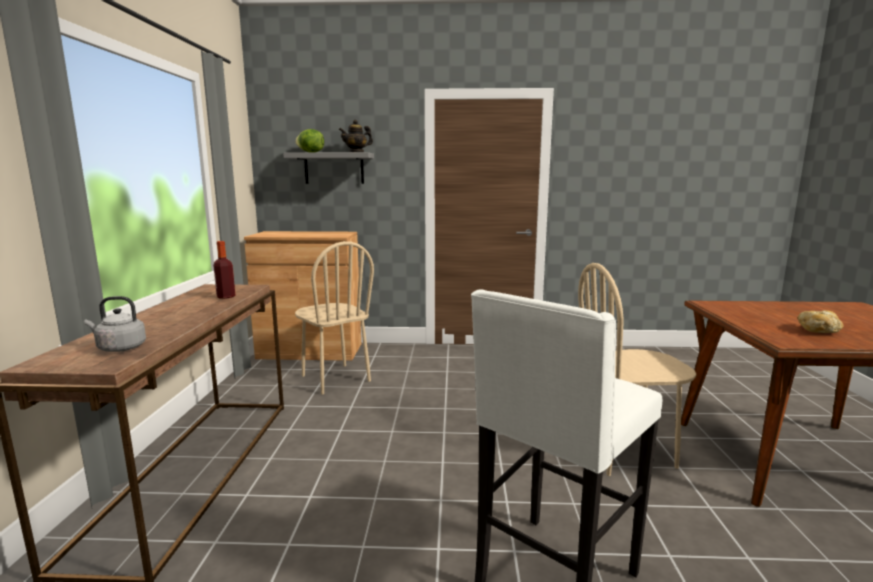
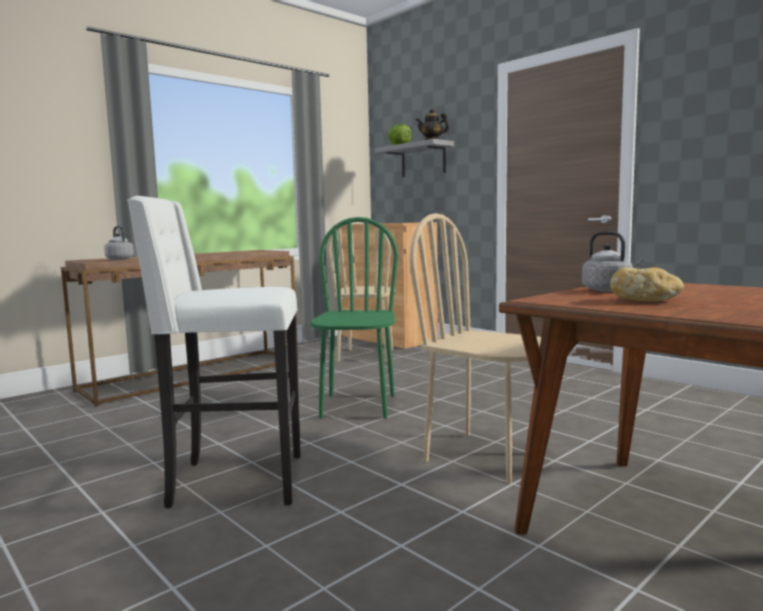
camera: 45 degrees right, 5 degrees down
(226, 296) = (241, 252): bottle -> none
(455, 442) = (357, 406): none -> green chair
(753, 320) = (609, 290): none -> grey kettle

